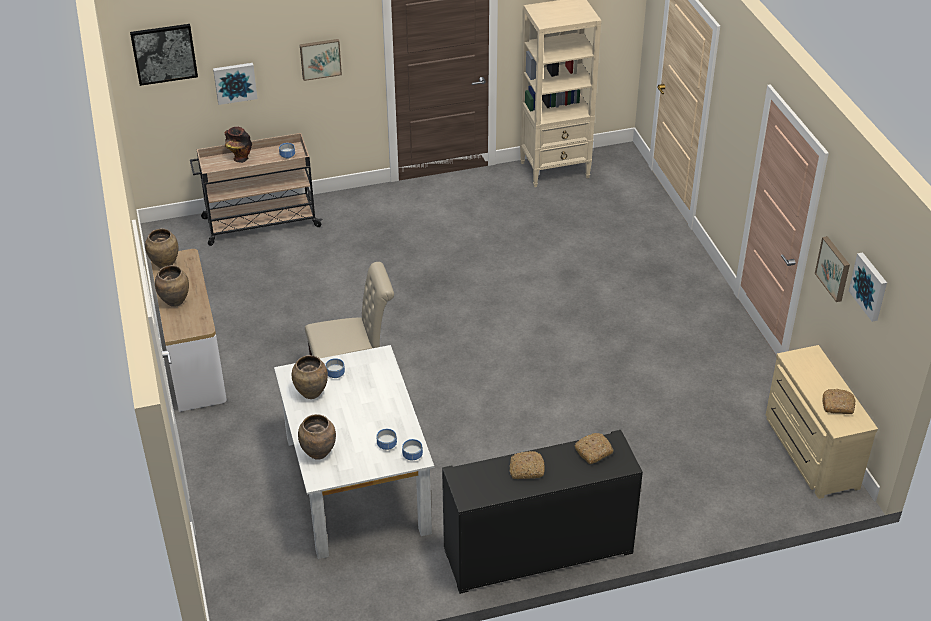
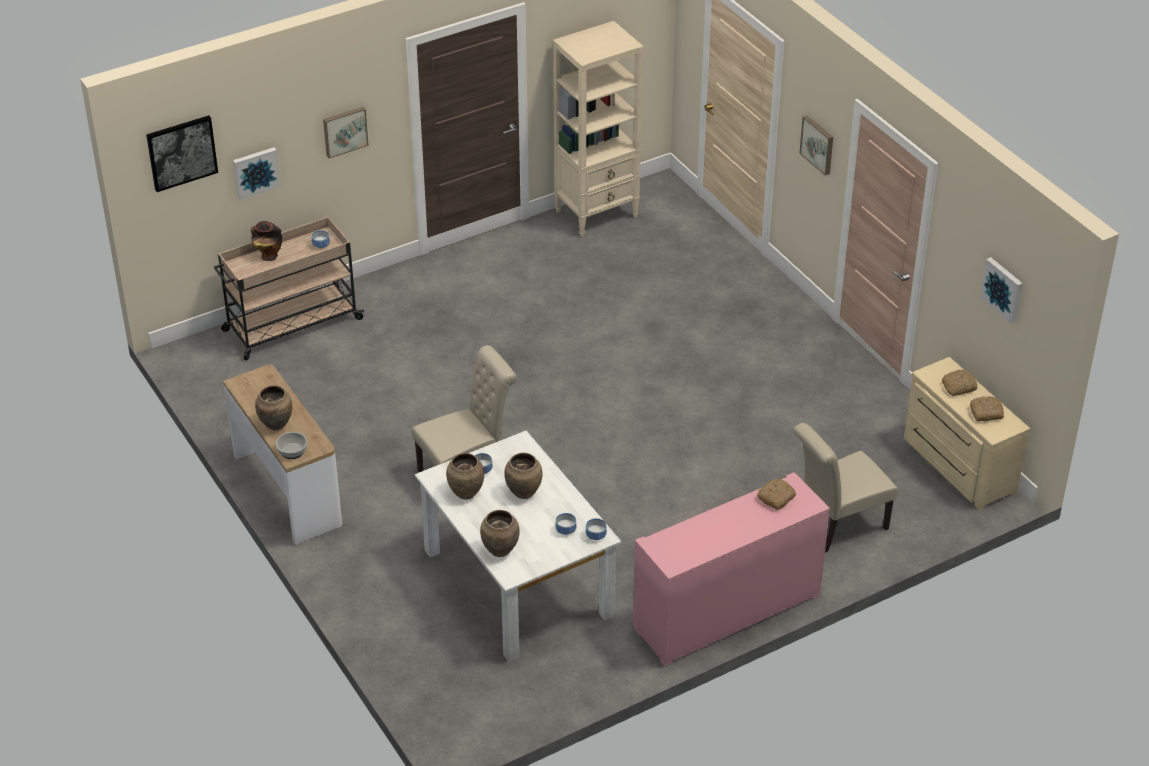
camera: 15 degrees left, 0 degrees up
(165, 264) = (245, 387): brown vase -> brown vase (524, 493)
(178, 326) = (292, 450): none -> bowl
(526, 470) = (718, 527): bread -> bread (958, 387)
(538, 551) = (727, 611): black cabinet -> pink cabinet
(672, 488) = (837, 526): none -> beige chair
(834, 268) = (959, 277): picture -> picture (818, 144)

